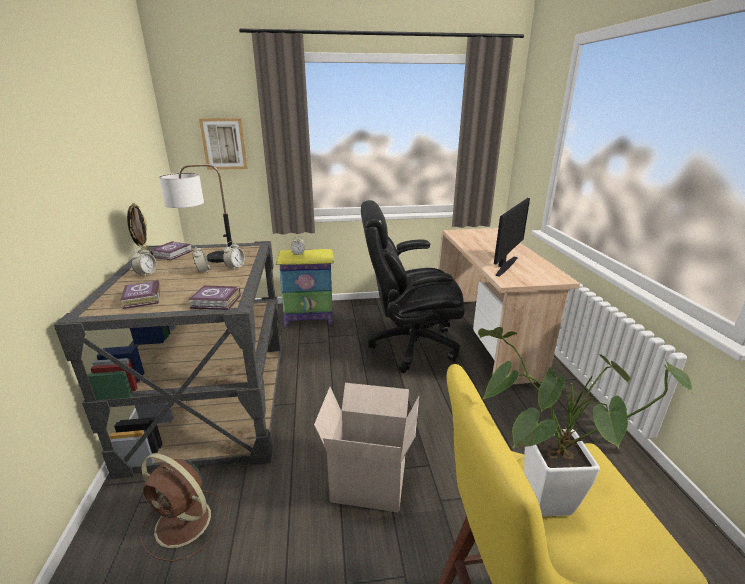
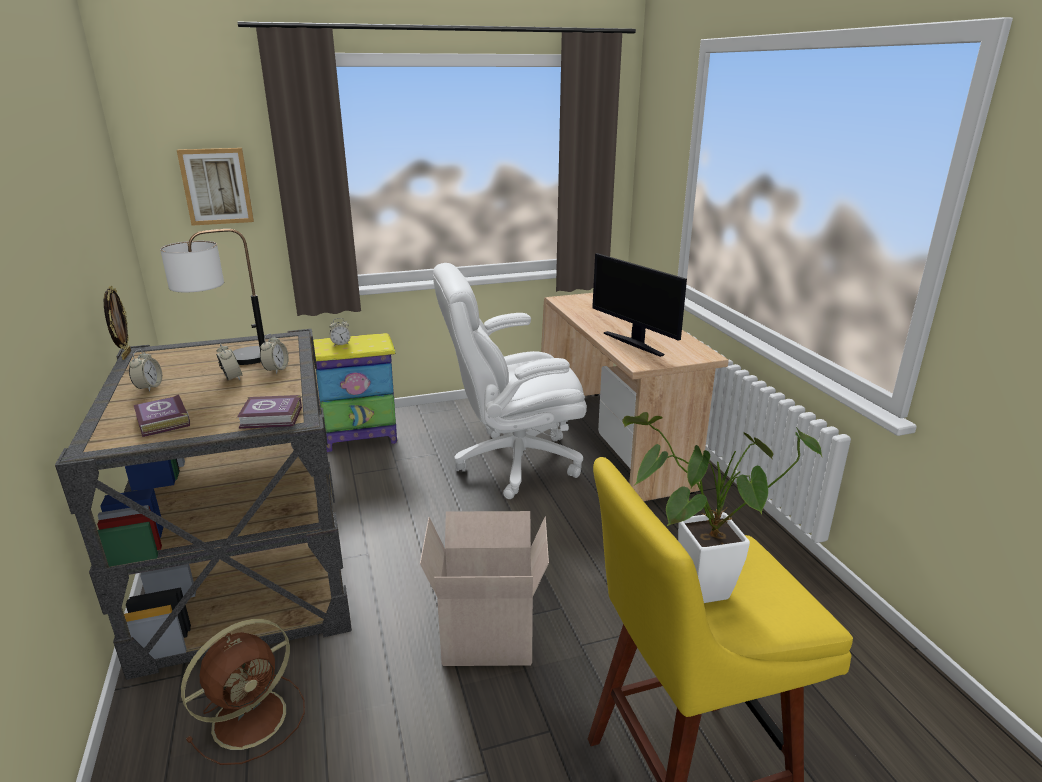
camera: 10 degrees left, 0 degrees up
(174, 253) = (175, 356): book -> none
(185, 523) = (252, 716): brown fan -> brown fan turned 60 degrees counterclockwise
(408, 345) = (511, 462): black office chair -> white office chair
(504, 266) = (634, 343): monitor -> monitor turned 120 degrees clockwise

